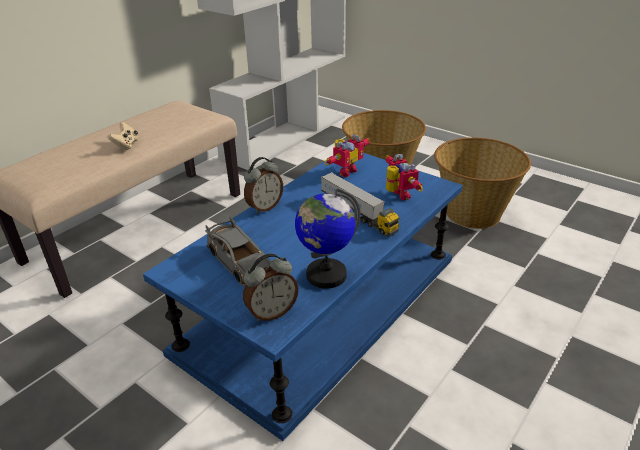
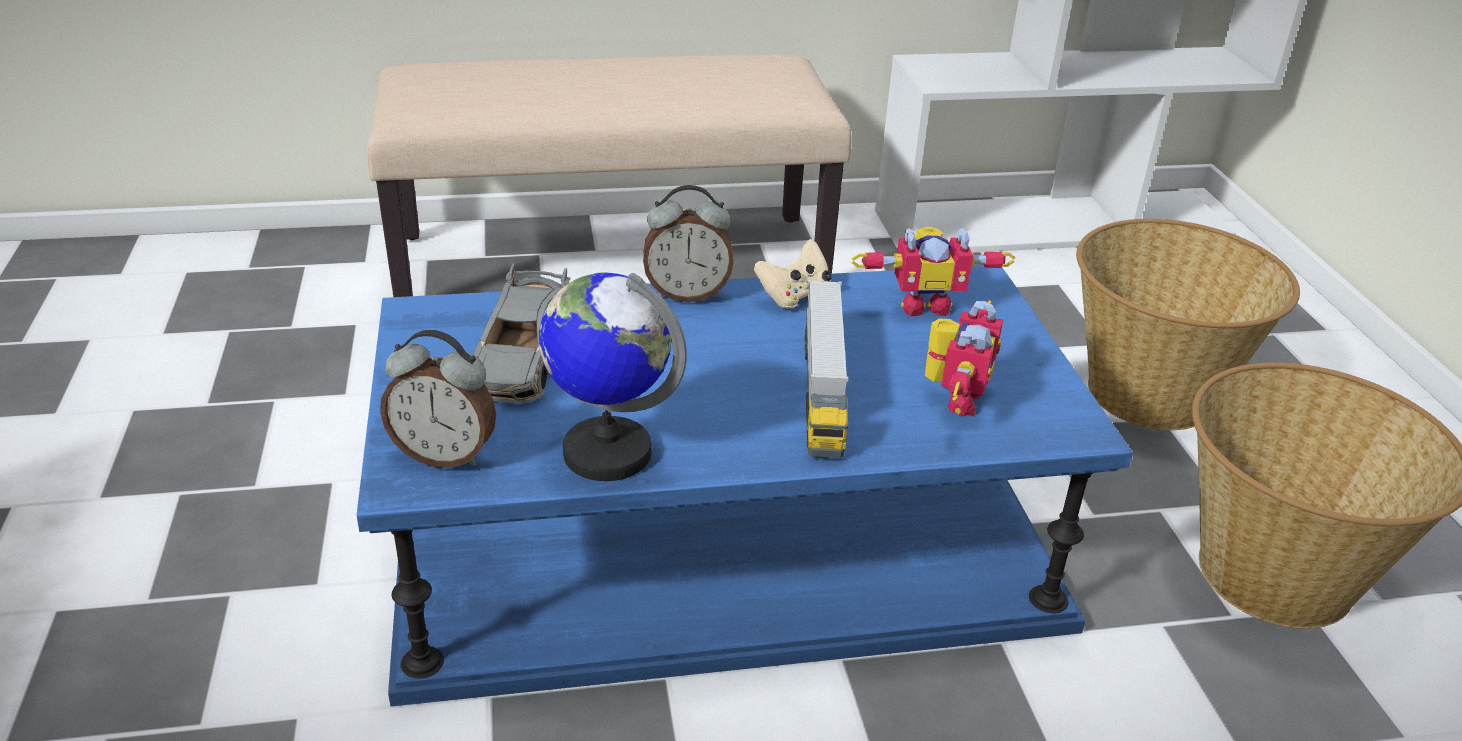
camera: 40 degrees right, 0 degrees up
(126, 145) = (604, 95): beige game controller -> beige game controller (794, 296)

